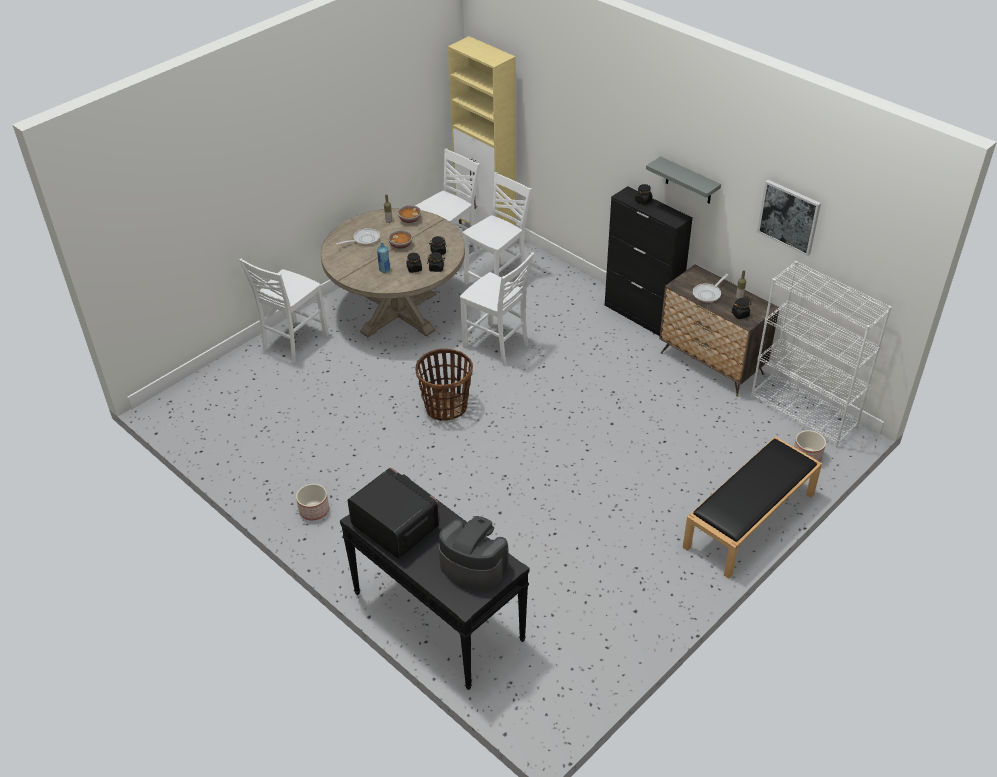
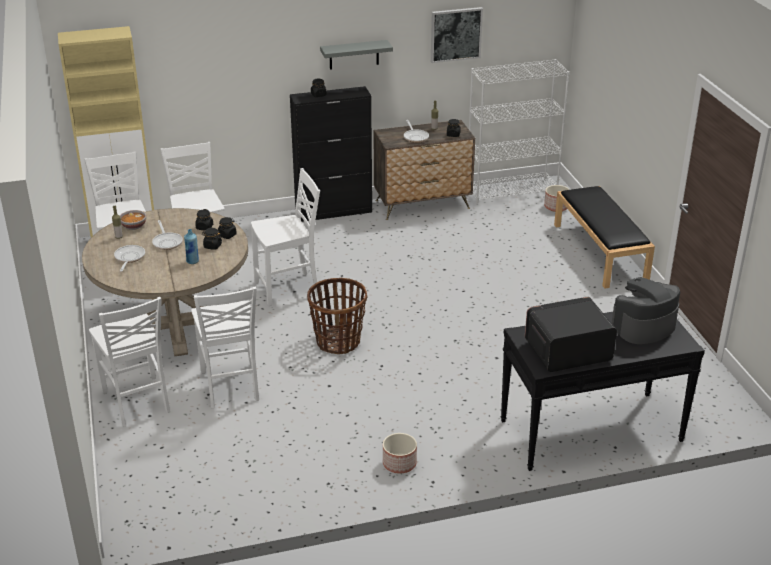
camera: 60 degrees left, 10 degrees down
(344, 378) = (231, 387): none -> white chair
(401, 245) = (167, 242): bowl -> frying pan

